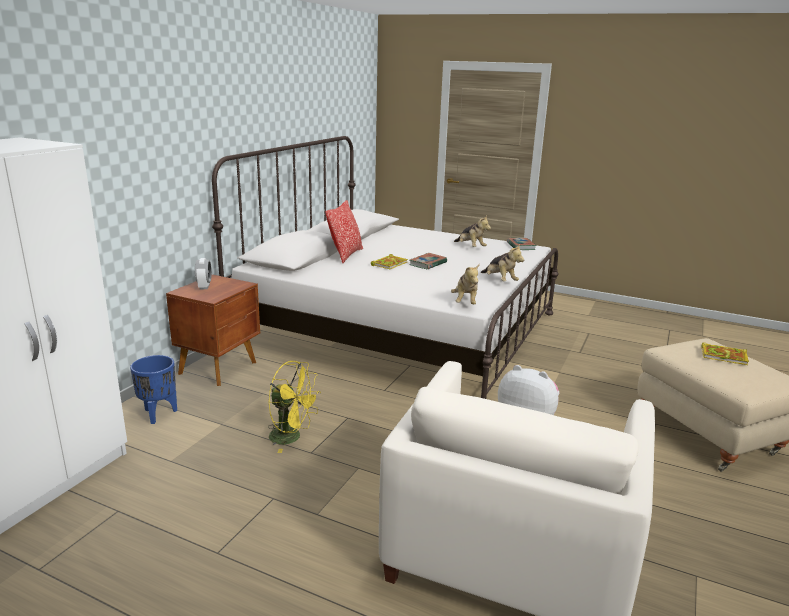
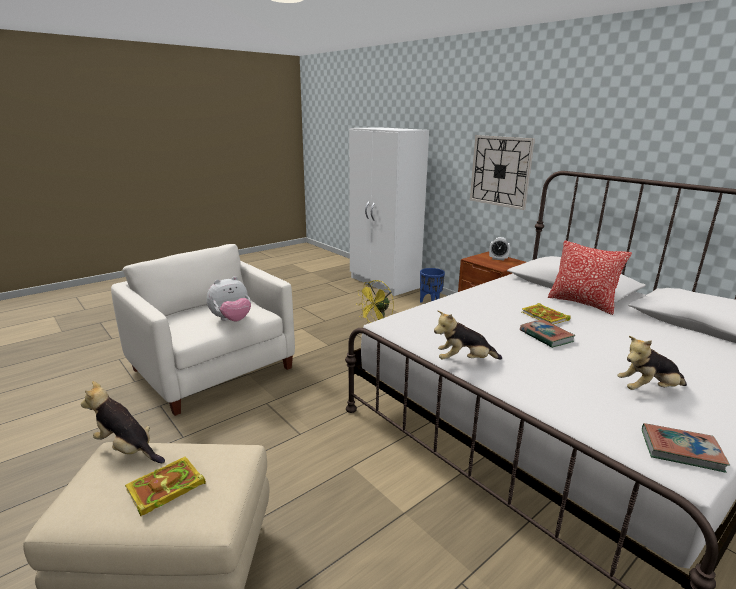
camera: 115 degrees right, 0 degrees up
(153, 178) = (500, 171): none -> wall clock
(465, 302) = (403, 323): plush toy -> plush toy (127, 449)

